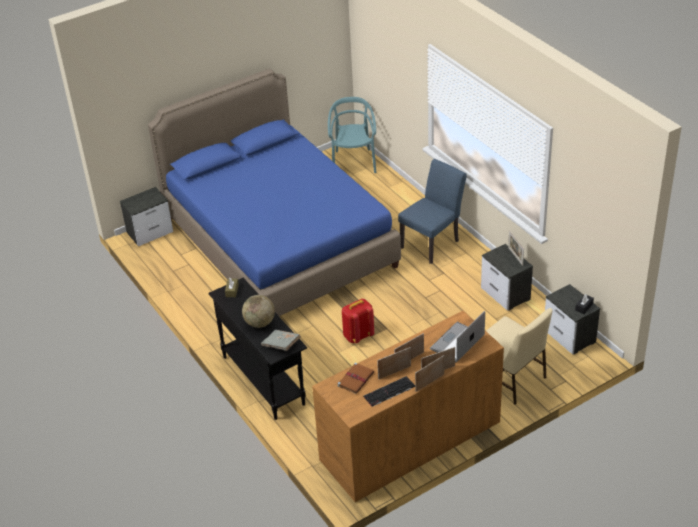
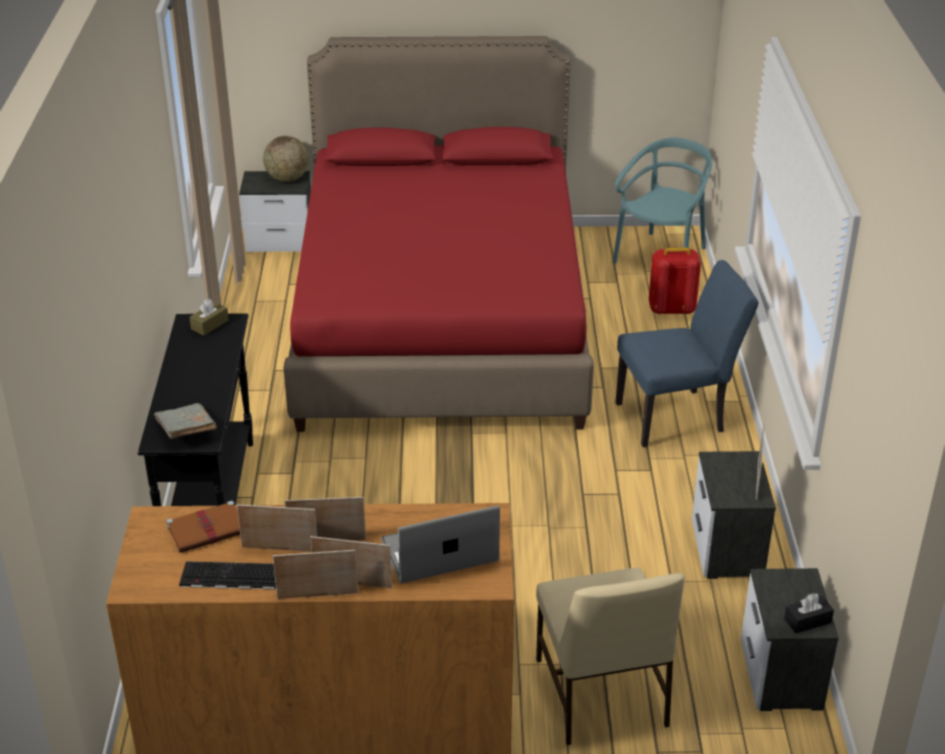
camera: 30 degrees right, 5 degrees down
(260, 323) = (194, 385): globe -> globe (287, 179)
(279, 241) = (440, 320): blue bed -> red bed
(358, 336) = (416, 503): red backpack -> red backpack (671, 309)

